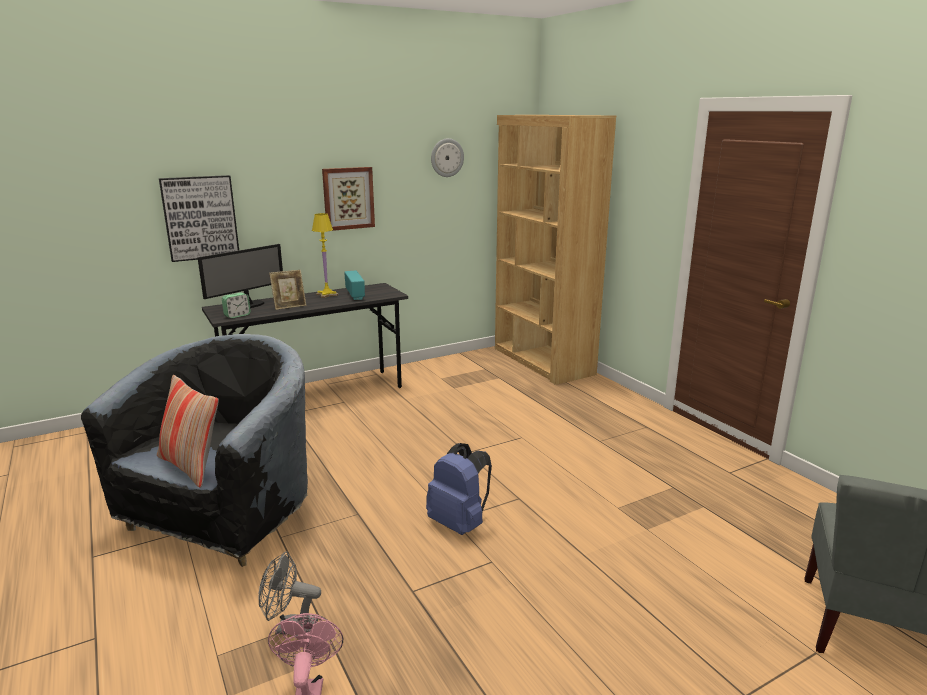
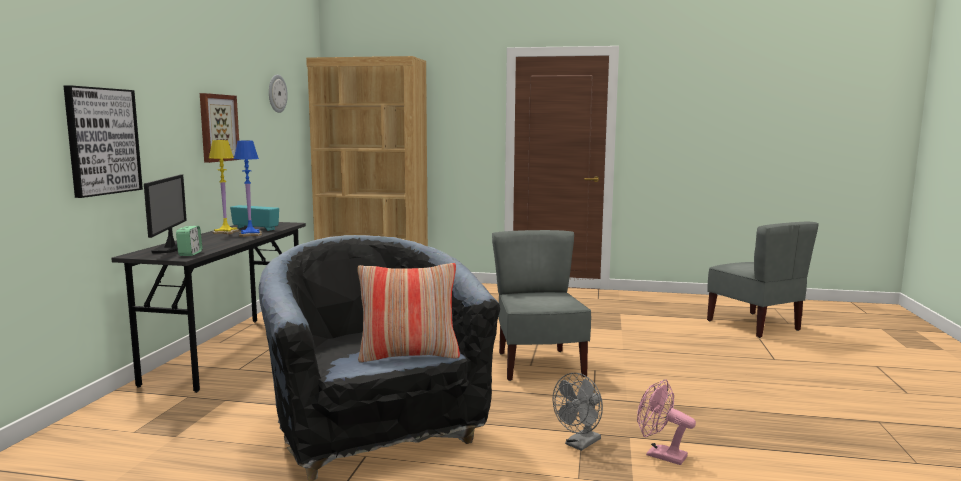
camera: 50 degrees left, 10 degrees down
(289, 306) = (220, 242): picture frame -> none
(329, 302) = (250, 234): none -> blue table lamp
(460, 523) = (538, 365): blue backpack -> grey chair

